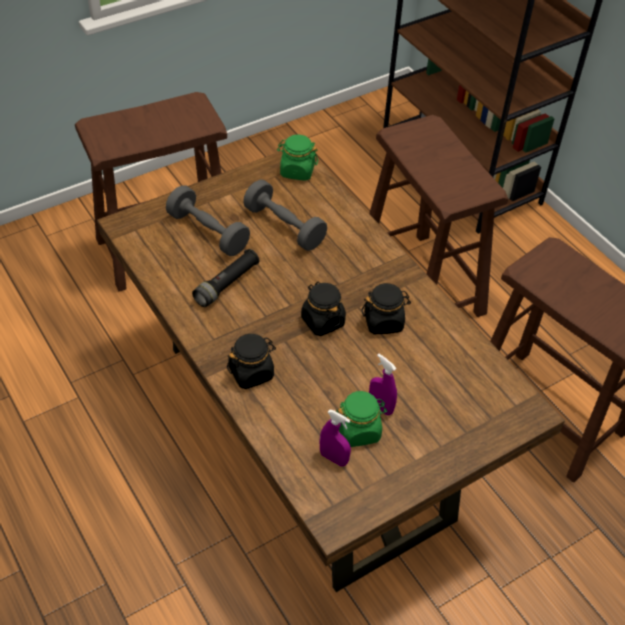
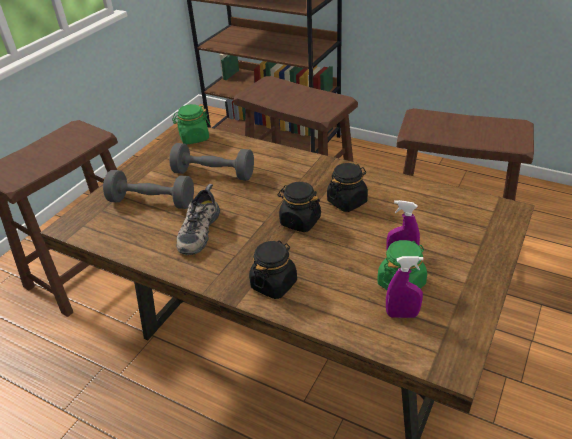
camera: 25 degrees left, 10 degrees down
(227, 284) = (198, 230): black flashlight -> shoe

